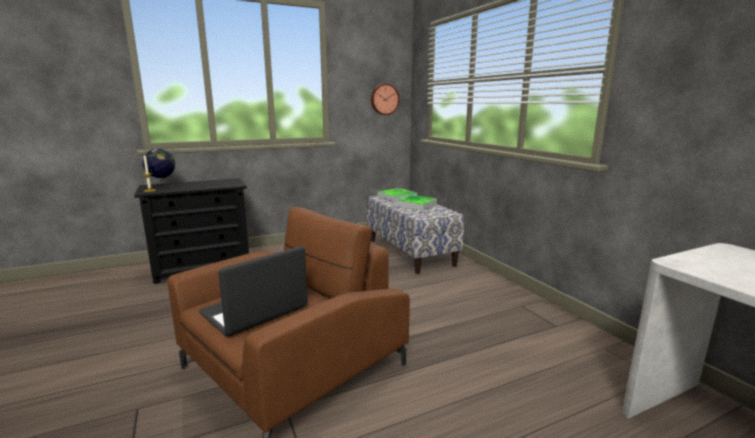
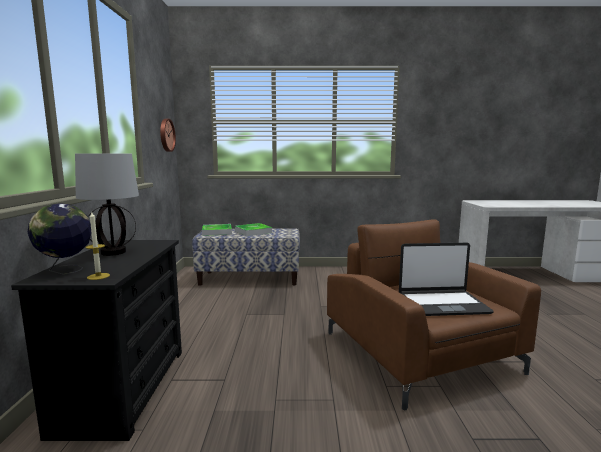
camera: 65 degrees left, 5 degrees down
(204, 183) = (114, 252): none -> table lamp
(255, 311) = (442, 304): laptop -> laptop turned 75 degrees counterclockwise

